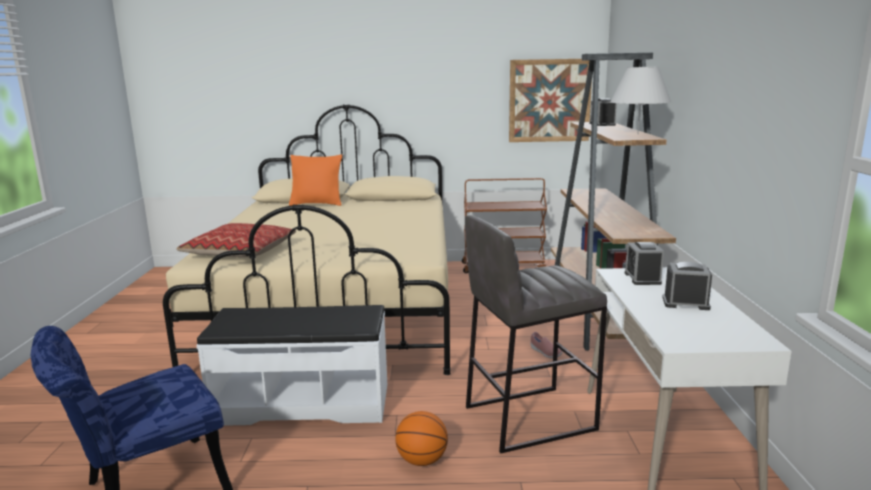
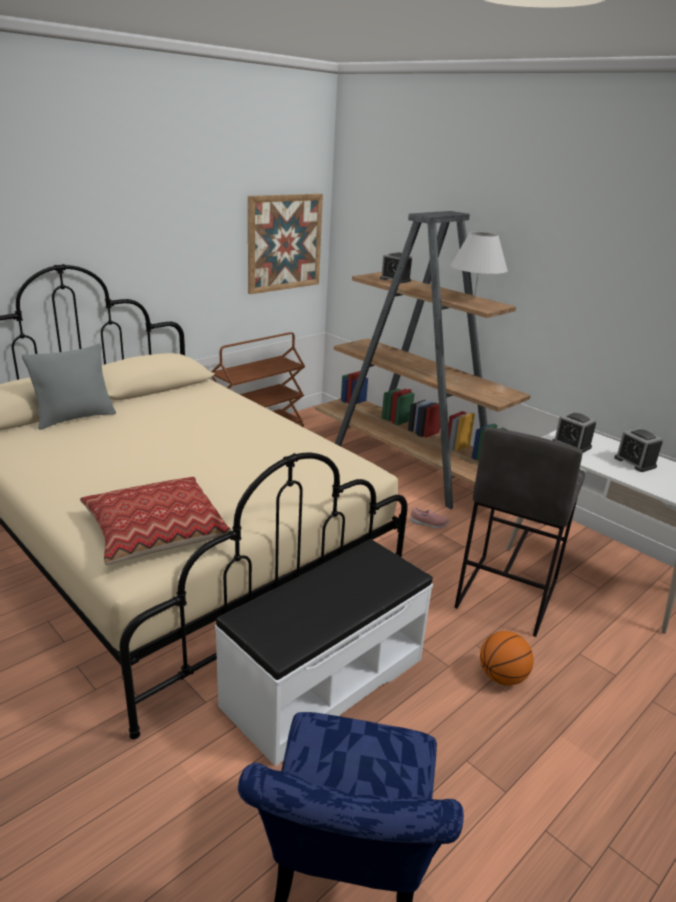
camera: 45 degrees left, 10 degrees up
(317, 204) = (75, 418): orange pillow -> grey pillow
(685, 303) = (635, 462): alarm clock -> alarm clock turned 90 degrees counterclockwise

